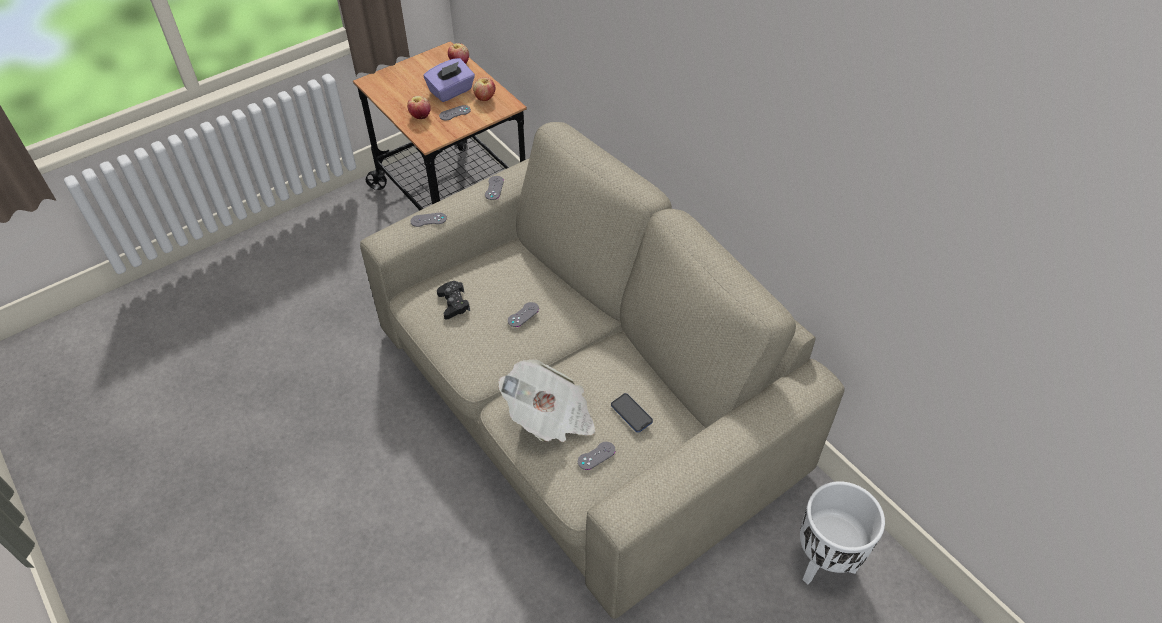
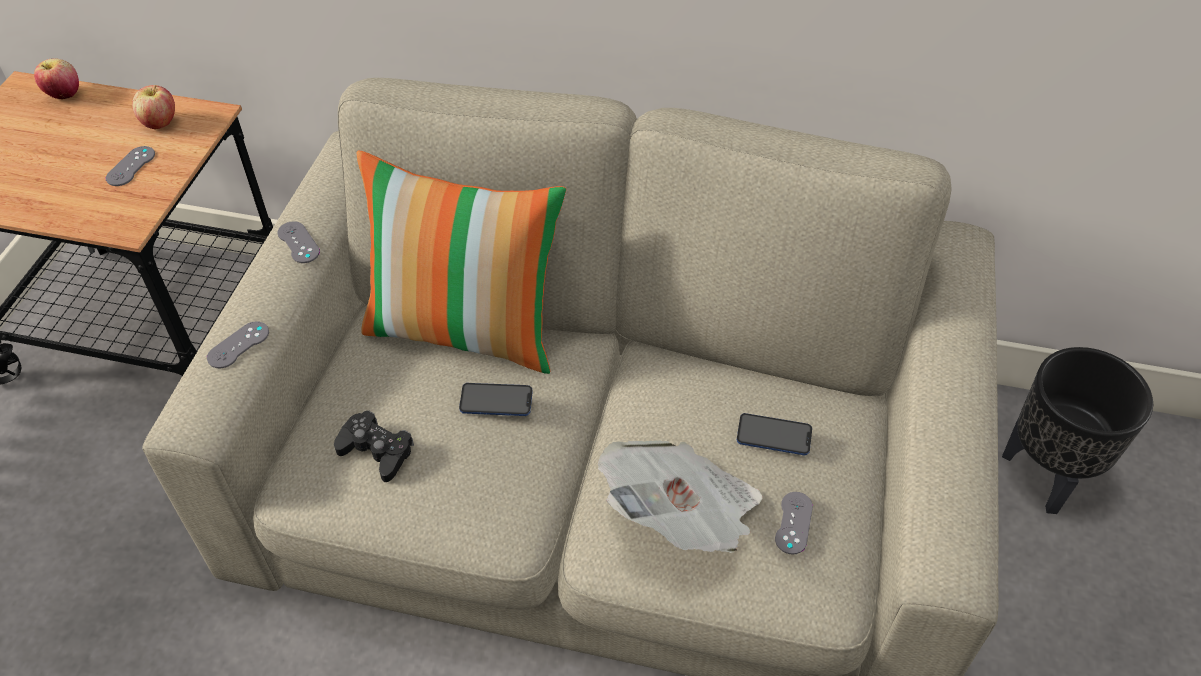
camera: 40 degrees left, 0 degrees up
(420, 116) = (74, 199): apple -> none
(451, 91) = (92, 139): purple tissue box -> none
(523, 314) = (496, 401): grey game controller -> phone
(547, 275) = (466, 330): none -> pillow
(825, 562) = (1046, 475): white planter -> black planter

